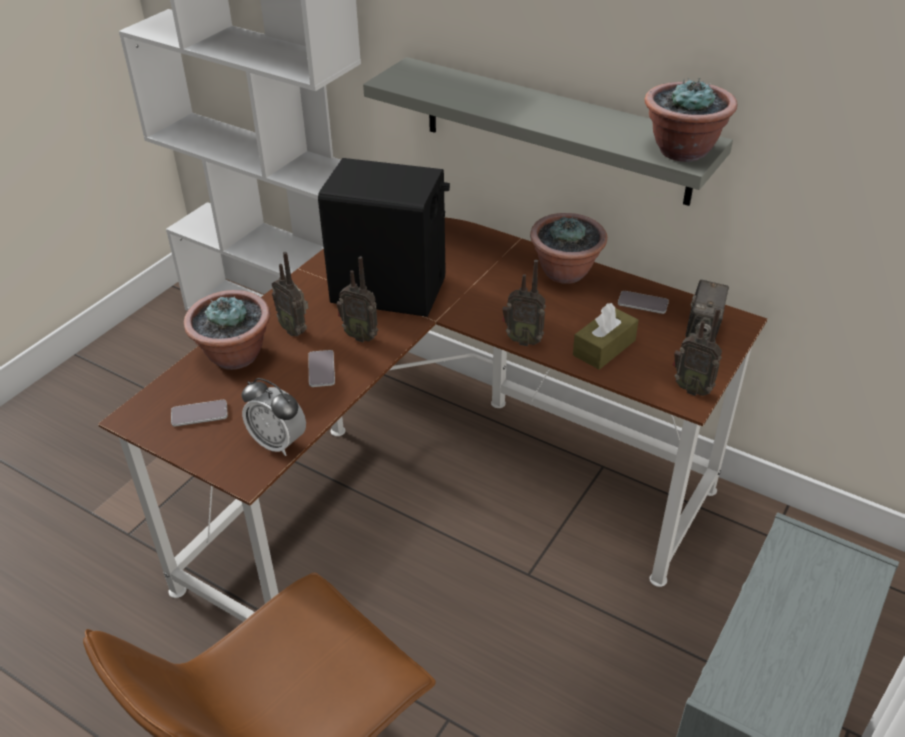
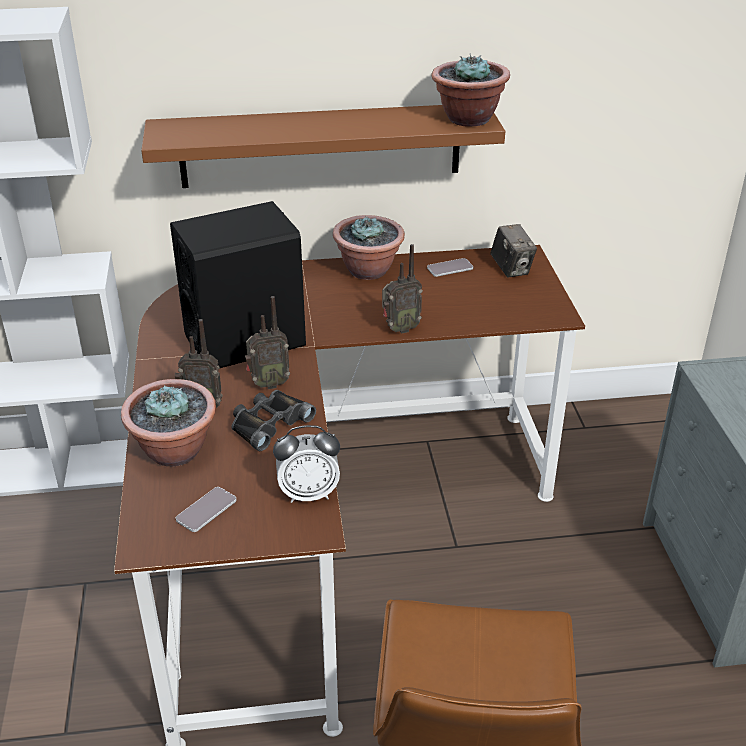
camera: 40 degrees left, 5 degrees down
(321, 369) = (269, 423): phone -> black binoculars
(554, 130) = (321, 145): grey shelf -> brown shelf
(604, 348) = (463, 308): brown tissue box -> none
(692, 388) = (551, 308): radio -> none

